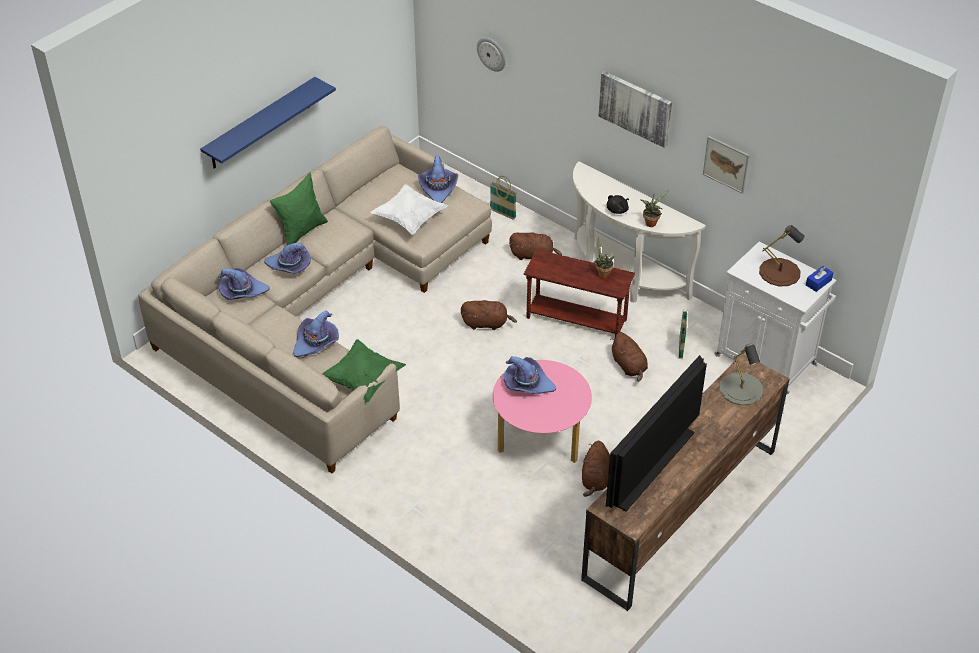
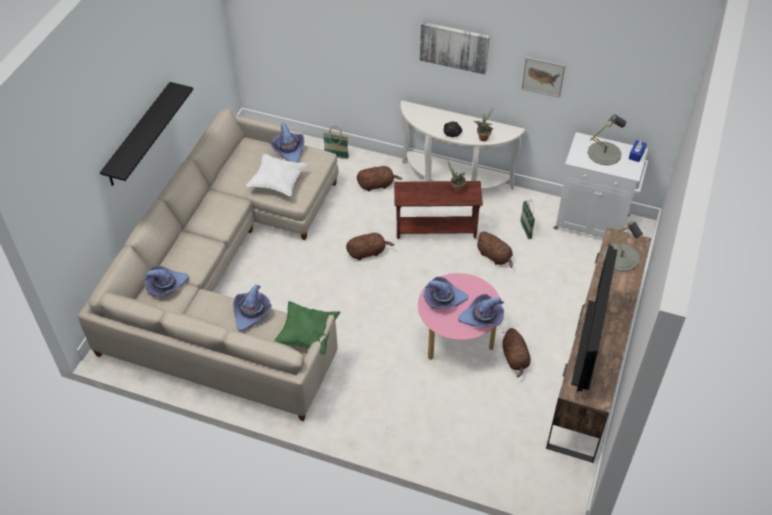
camera: 20 degrees left, 5 degrees up
(260, 124) = (139, 135): blue shelf -> black shelf
(289, 266) = (196, 251): purple hat -> purple hat (482, 318)
(301, 231) = (192, 217): green pillow -> none
(492, 53) = (309, 27): wall clock -> none
(779, 272) = (604, 153): brown table lamp -> grey table lamp

